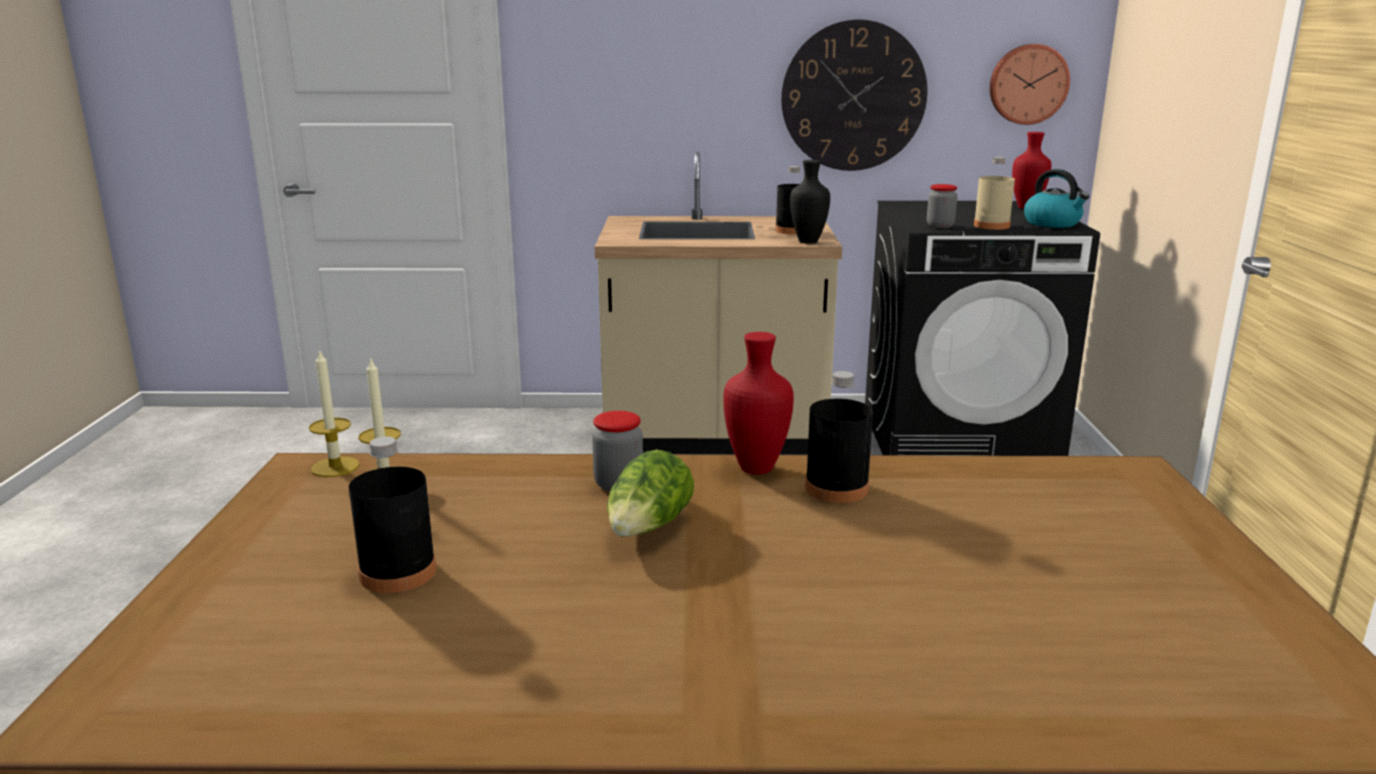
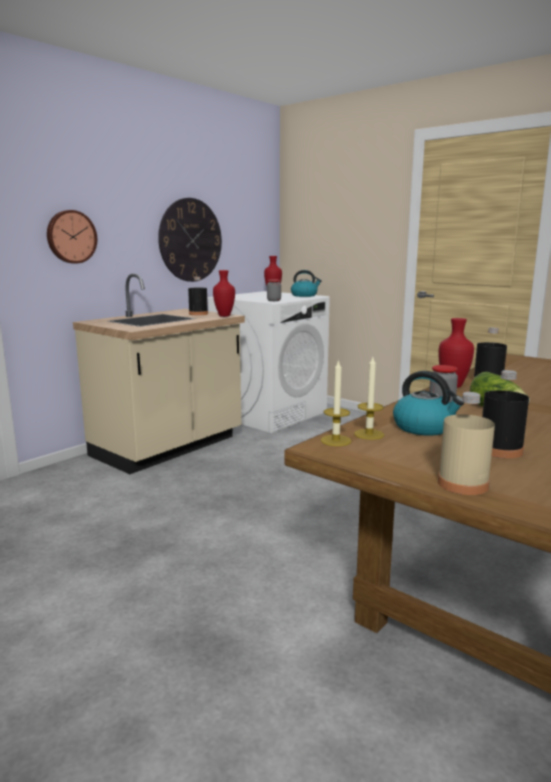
camera: 50 degrees left, 5 degrees down
(459, 501) = (424, 428): none -> kettle
(809, 242) = (225, 316): black vase -> red vase
(958, 440) = (270, 413): black washing machine -> white washing machine
(991, 226) = (290, 298): beige bottle -> beige bottle (463, 484)
(1028, 84) = (255, 234): wall clock -> wall clock (71, 237)

